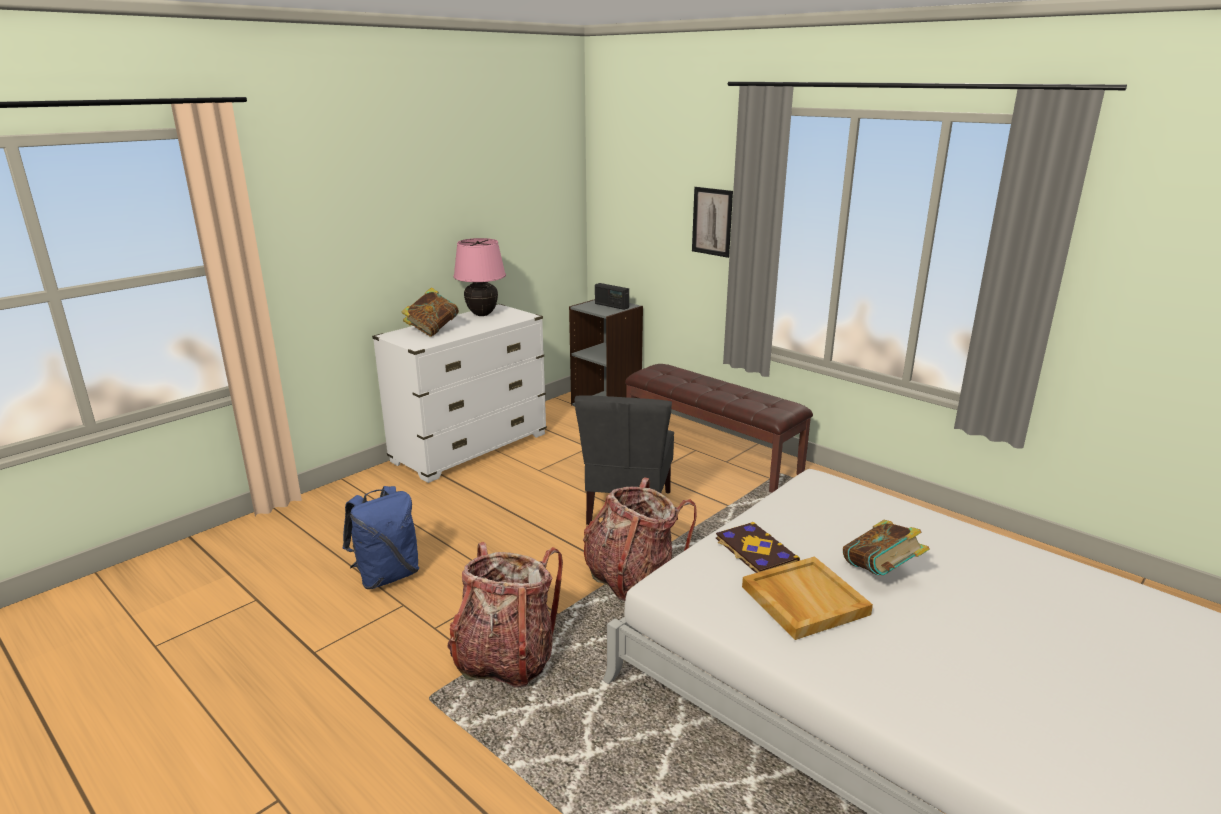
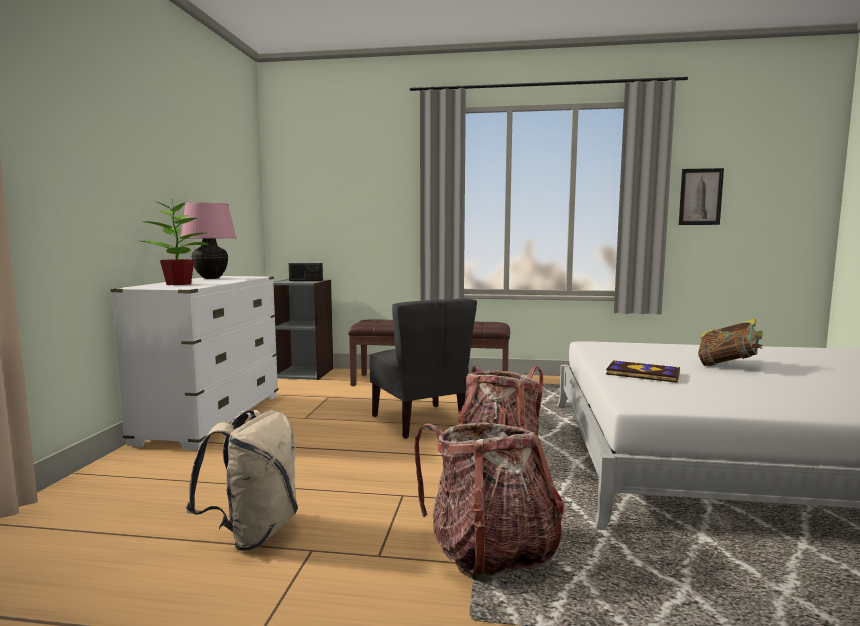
camera: 35 degrees left, 15 degrees down
(387, 575) = (253, 533): blue backpack -> beige backpack
(432, 330) = (179, 284): book -> potted plant
(712, 221) = (395, 199): picture -> picture (700, 197)
(803, 600) = (729, 385): beige tray -> none

